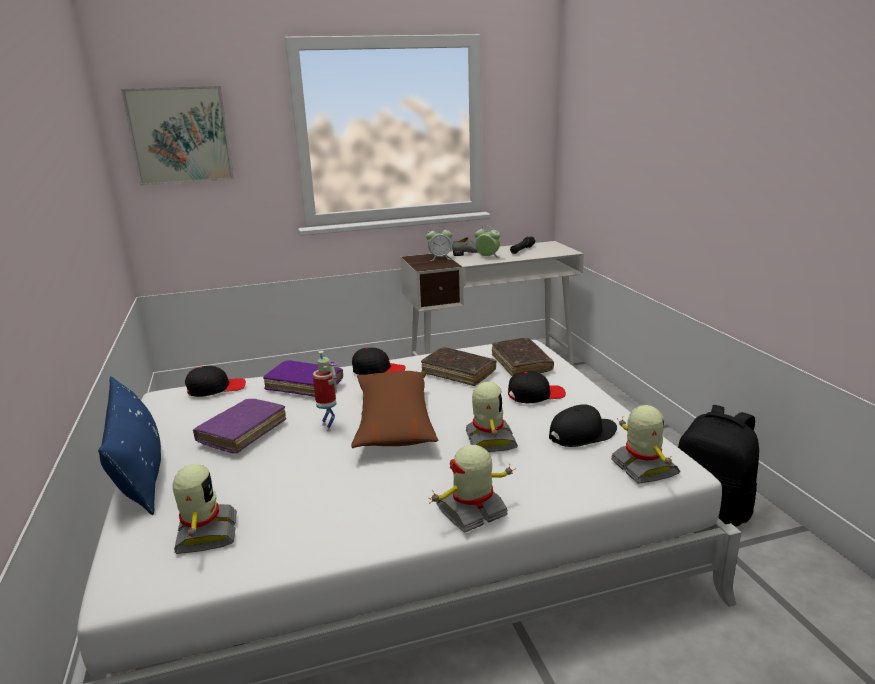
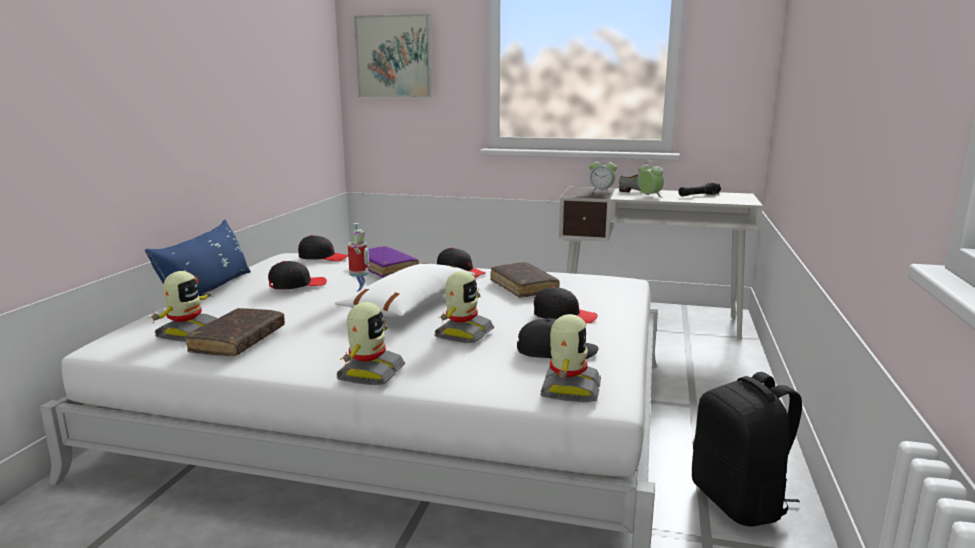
camera: 30 degrees right, 5 degrees down
(242, 432) = (297, 285): purple book -> black cap
(394, 421) = (411, 304): brown pillow -> white pillow
(472, 512) = (369, 373): toy robot -> toy robot turned 105 degrees clockwise
(521, 364) = (593, 292): brown book -> brown book (238, 341)

